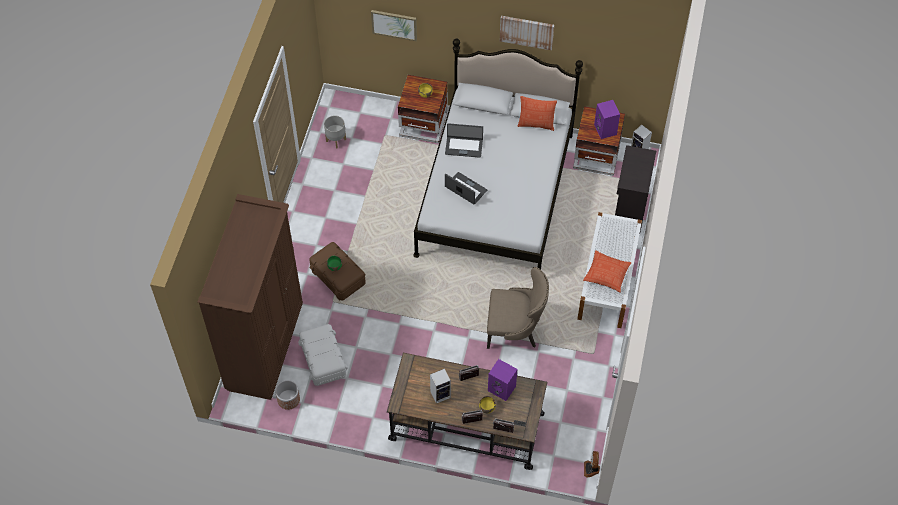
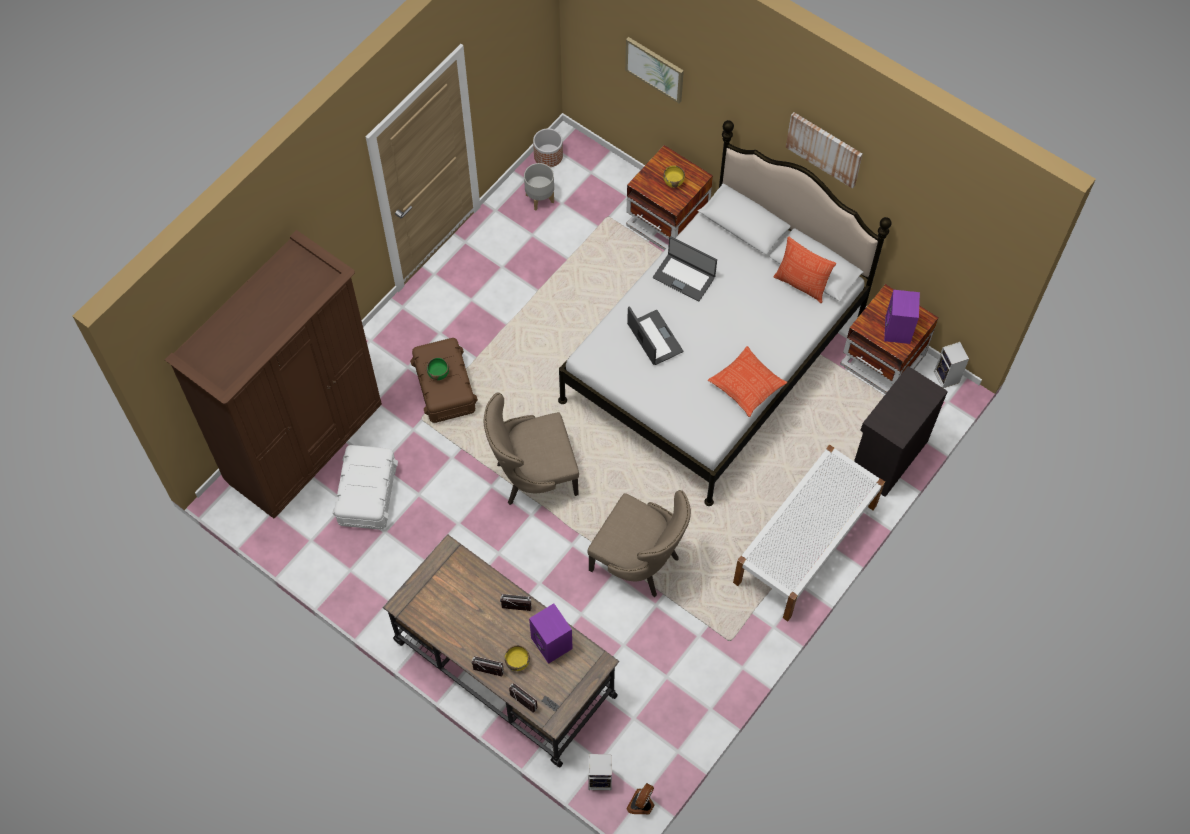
camera: 25 degrees right, 5 degrees up
(288, 399) = (296, 528): planter -> planter (548, 156)
(422, 307) = (533, 476): none -> beige chair
(441, 394) = (466, 615): speaker -> speaker (601, 779)
(607, 275) = (793, 540): orange pillow -> orange pillow (747, 386)

